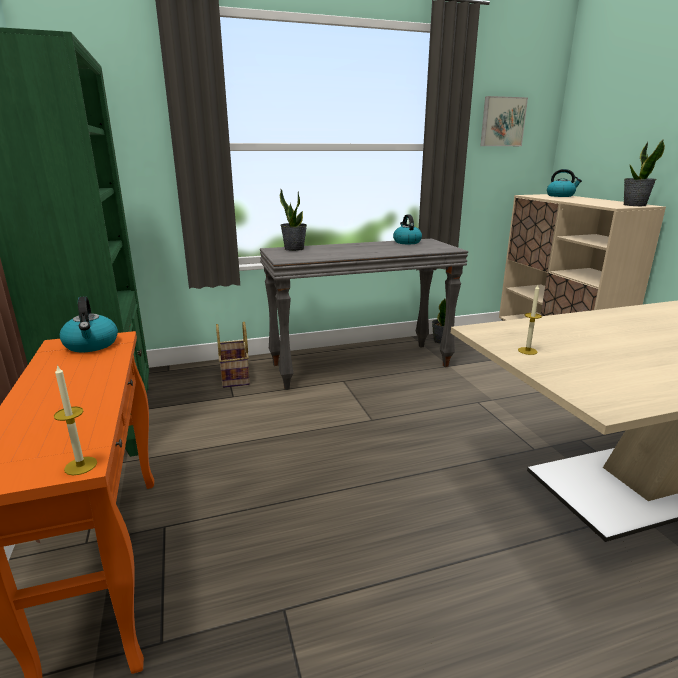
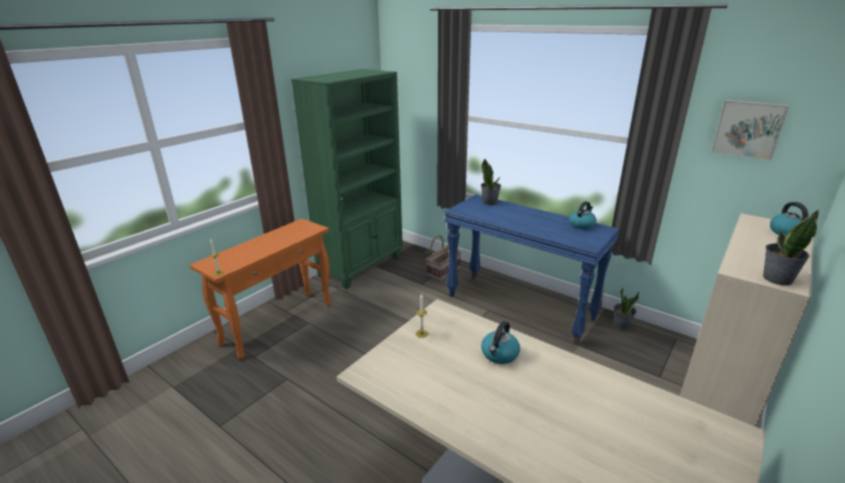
camera: 55 degrees right, 5 degrees up
(91, 345) = (305, 228): kettle -> kettle (499, 354)
(360, 365) = (520, 307): grey console table -> blue console table

